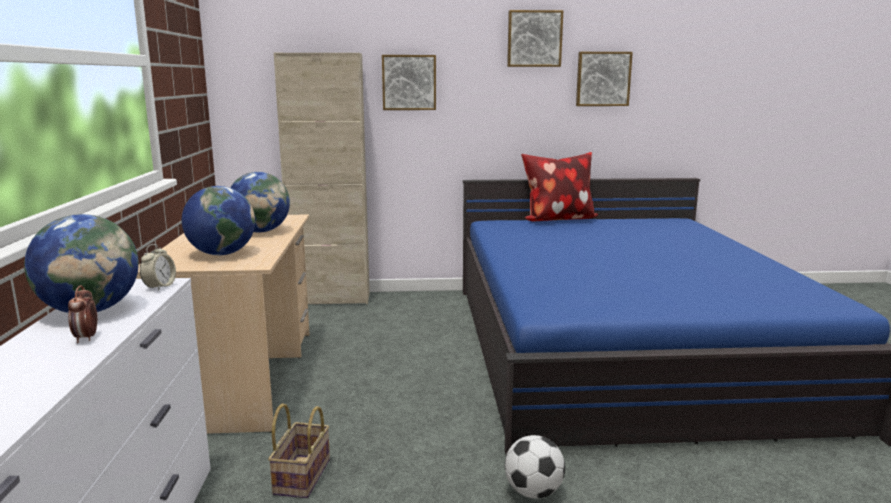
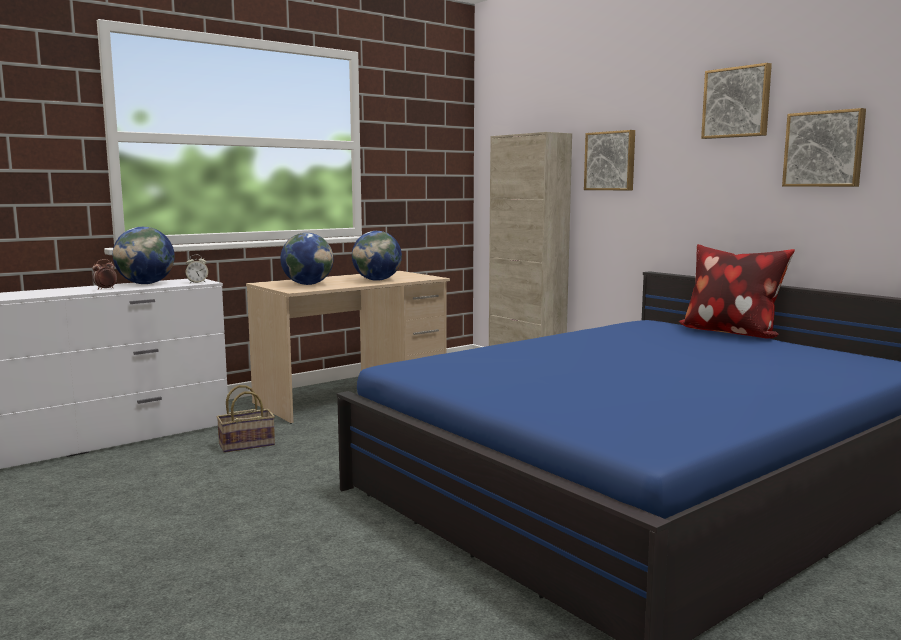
camera: 55 degrees right, 5 degrees down
(533, 492) = (299, 509): football -> none

